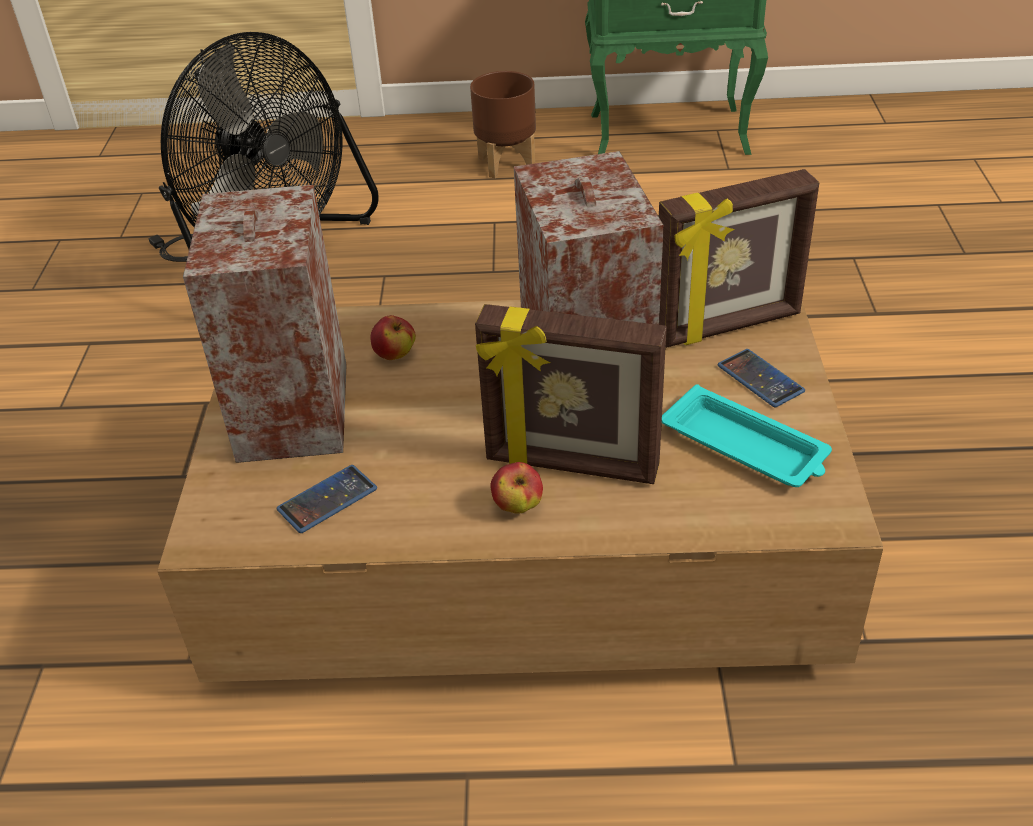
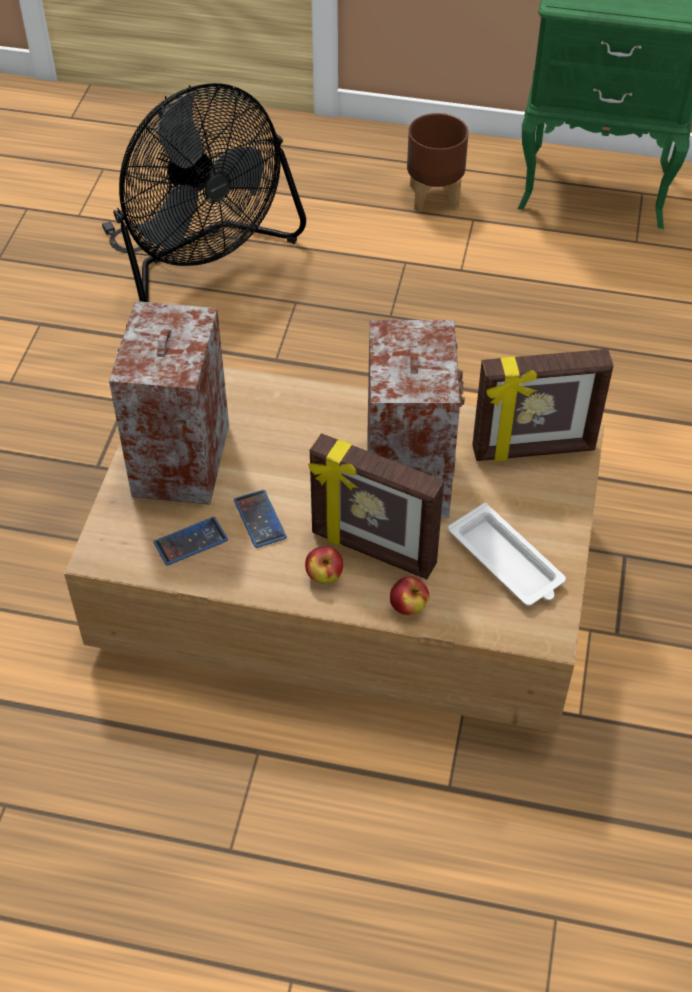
camera: 10 degrees right, 10 degrees up
(395, 355) = (267, 424): apple -> apple (408, 607)
(746, 447) = (506, 562): turquoise tray -> white tray
(760, 379) = (540, 504): phone -> phone (259, 519)

